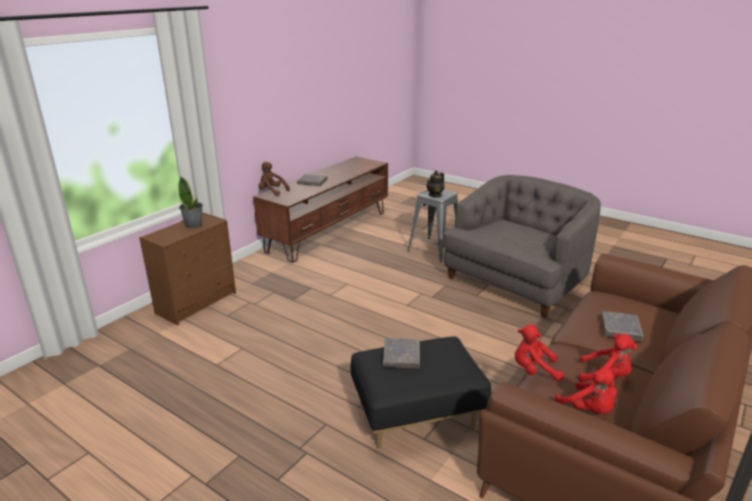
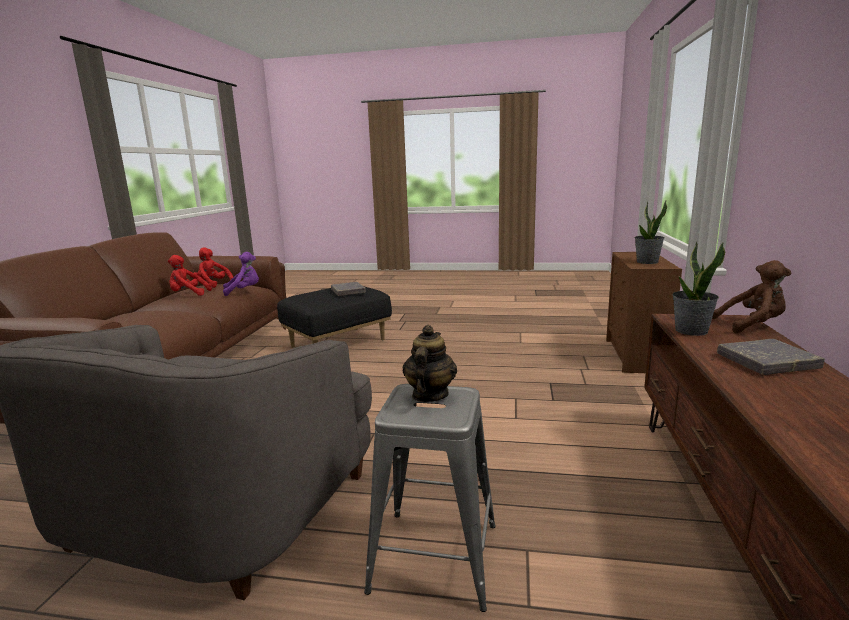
camera: 155 degrees right, 10 degrees down
(300, 195) = (691, 331): none -> potted plant
(533, 370) = (244, 291): red plush toy -> purple plush toy
(620, 328) = (143, 315): grey book -> none

